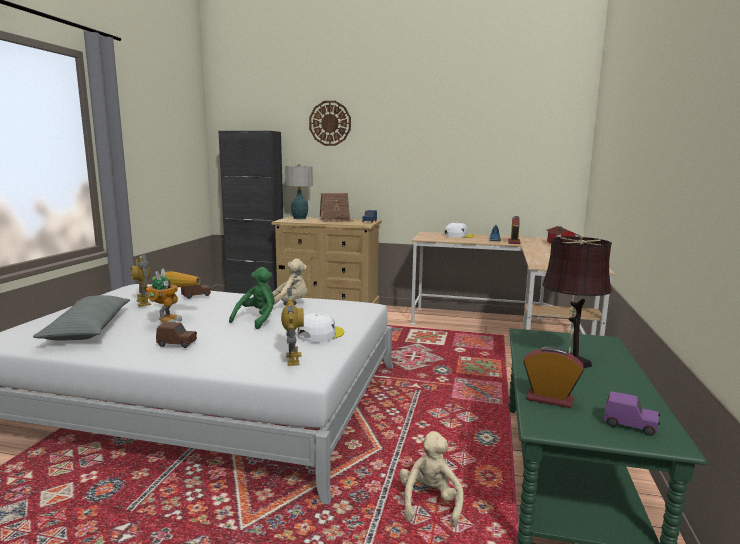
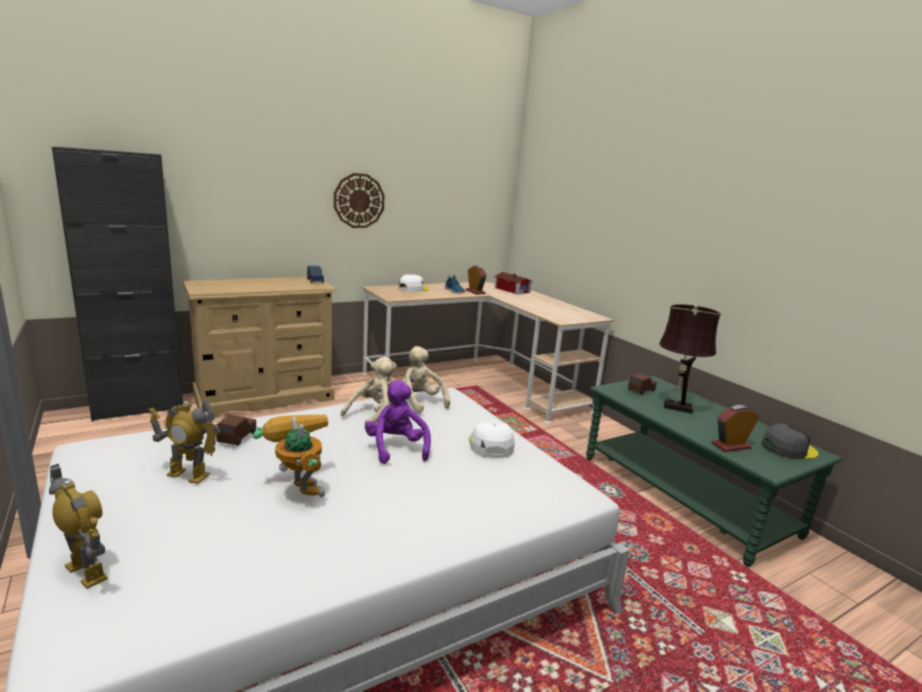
camera: 45 degrees left, 5 degrees up
(88, 329) = (202, 552): grey pillow -> none
(177, 344) = (394, 518): brown toy car -> brown toy car (641, 390)
(257, 320) = (396, 448): green plush toy -> purple plush toy
(293, 359) = (535, 484): toy robot -> toy robot (87, 572)
(300, 218) = (211, 283): table lamp -> none
(330, 123) = (239, 147): wall clock -> wall clock (359, 201)
(336, 220) = (270, 282): toy house -> none
(430, 503) = (665, 565): beige plush toy -> beige plush toy (418, 403)
(630, 425) = (788, 448): purple toy car -> grey cap

